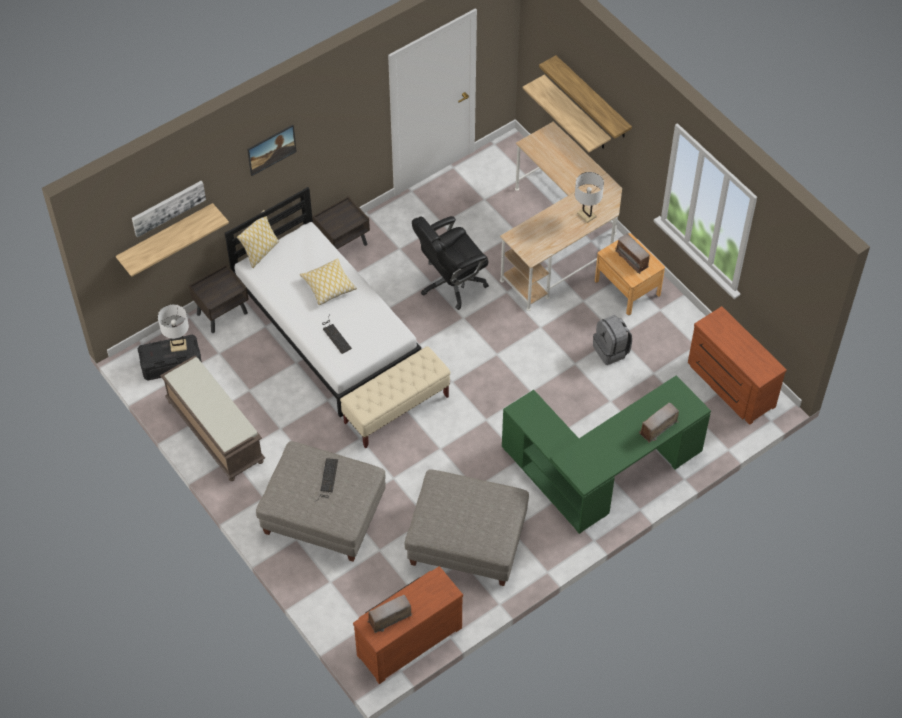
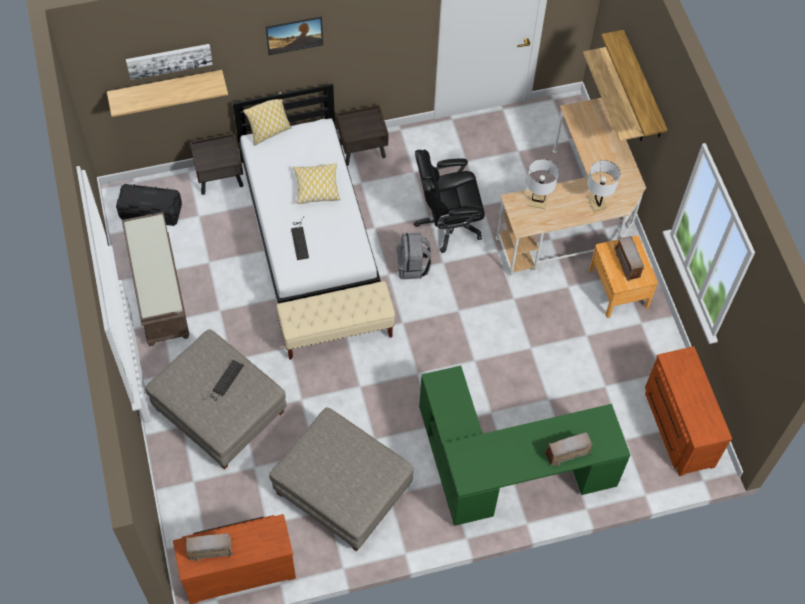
camera: 20 degrees right, 5 degrees up
(178, 346) = (158, 196): white table lamp -> white table lamp (537, 202)
(611, 350) = (573, 347): grey backpack -> grey backpack (413, 266)

